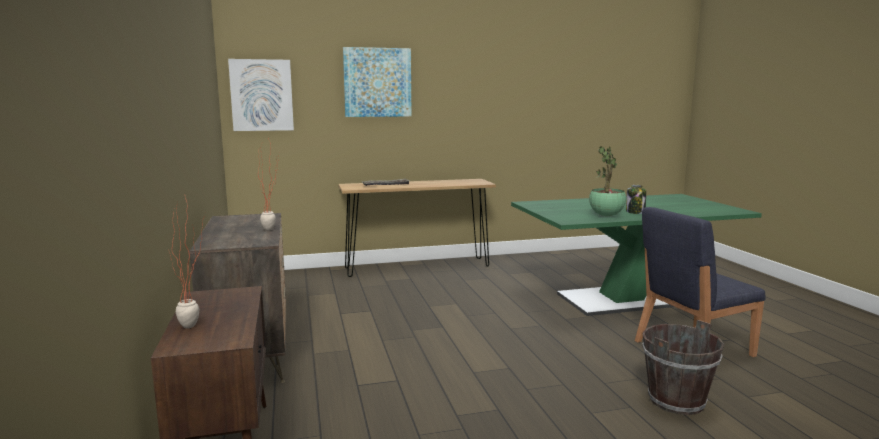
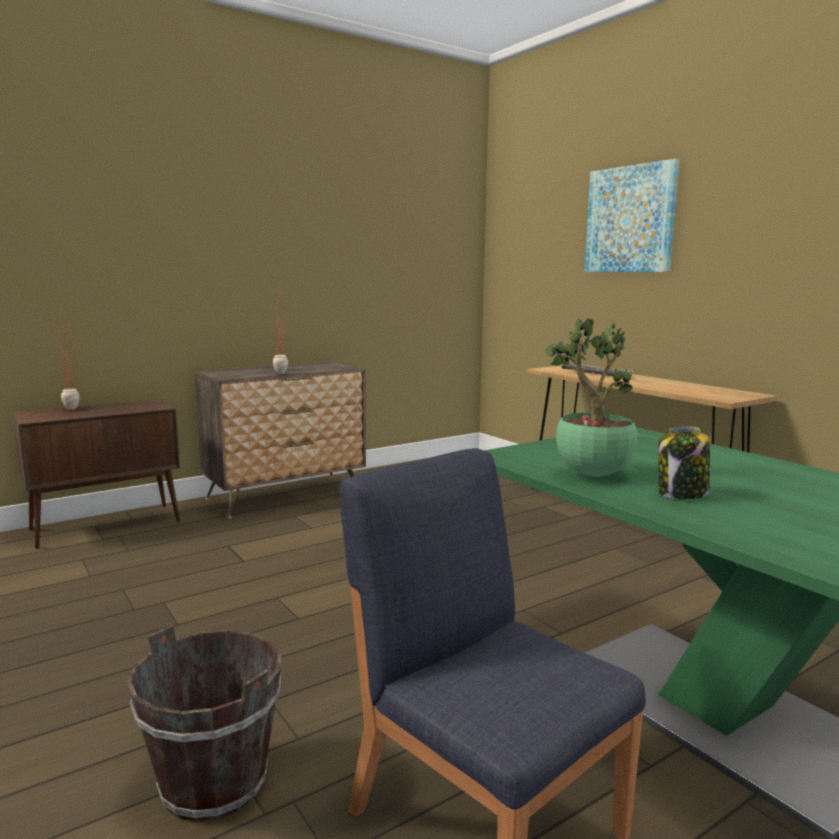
camera: 70 degrees right, 0 degrees up
(261, 95) = (514, 244): picture -> none

